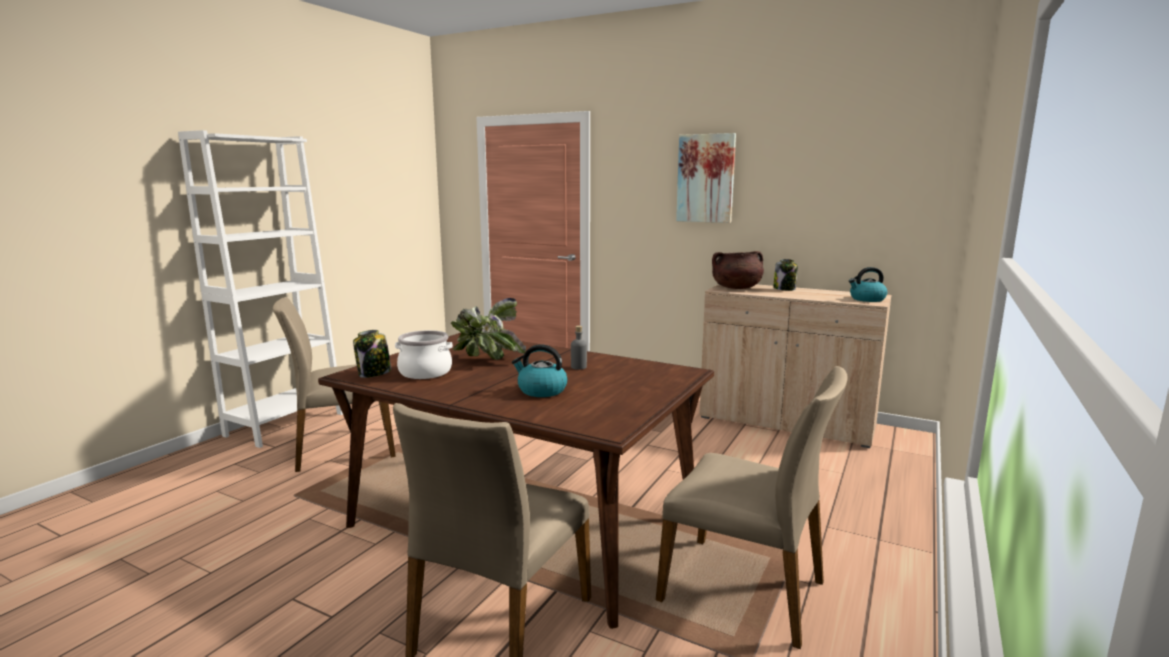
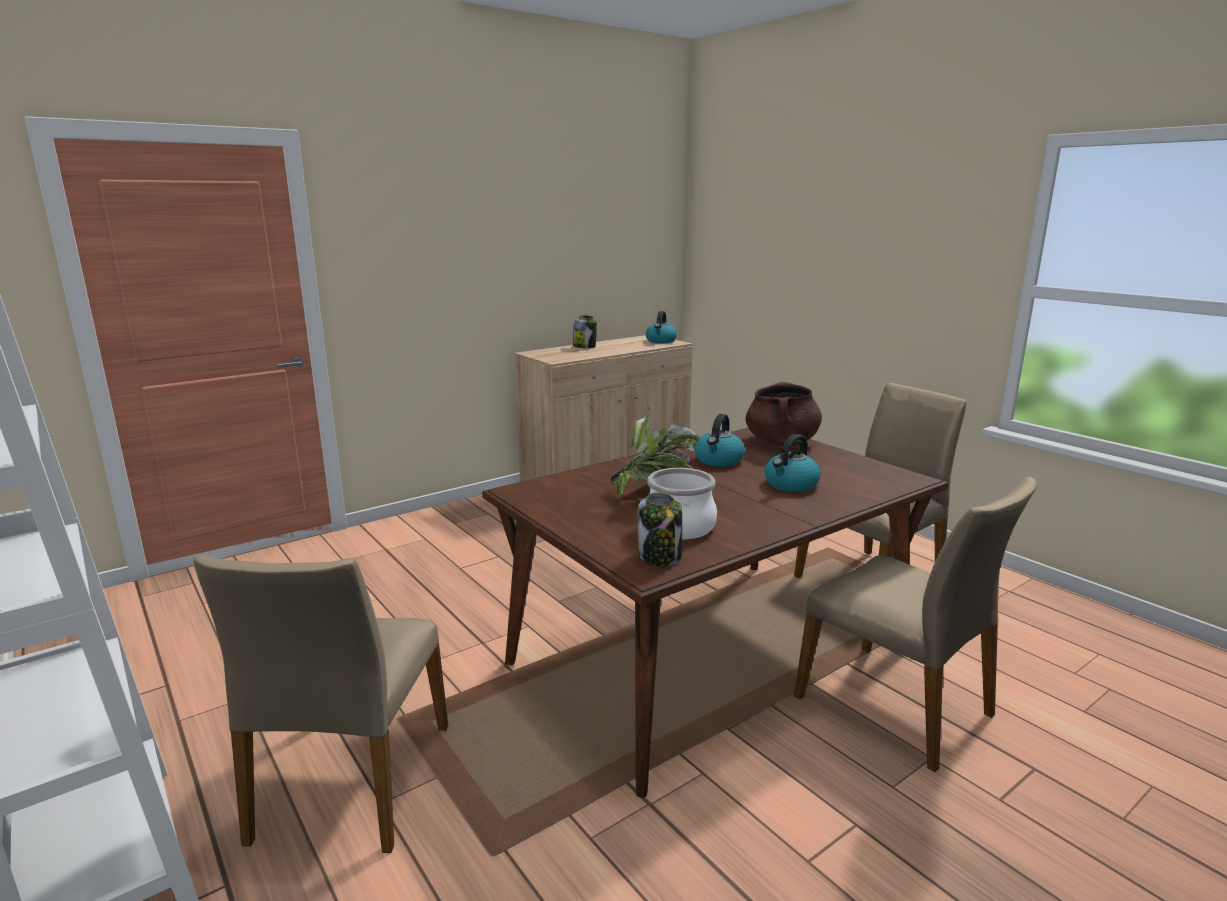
camera: 65 degrees left, 5 degrees up
(578, 367) = (719, 460): grey bottle -> kettle
(706, 178) = (478, 231): picture -> none
(736, 288) = (556, 355): brown cooking pot -> brown cooking pot (781, 442)

